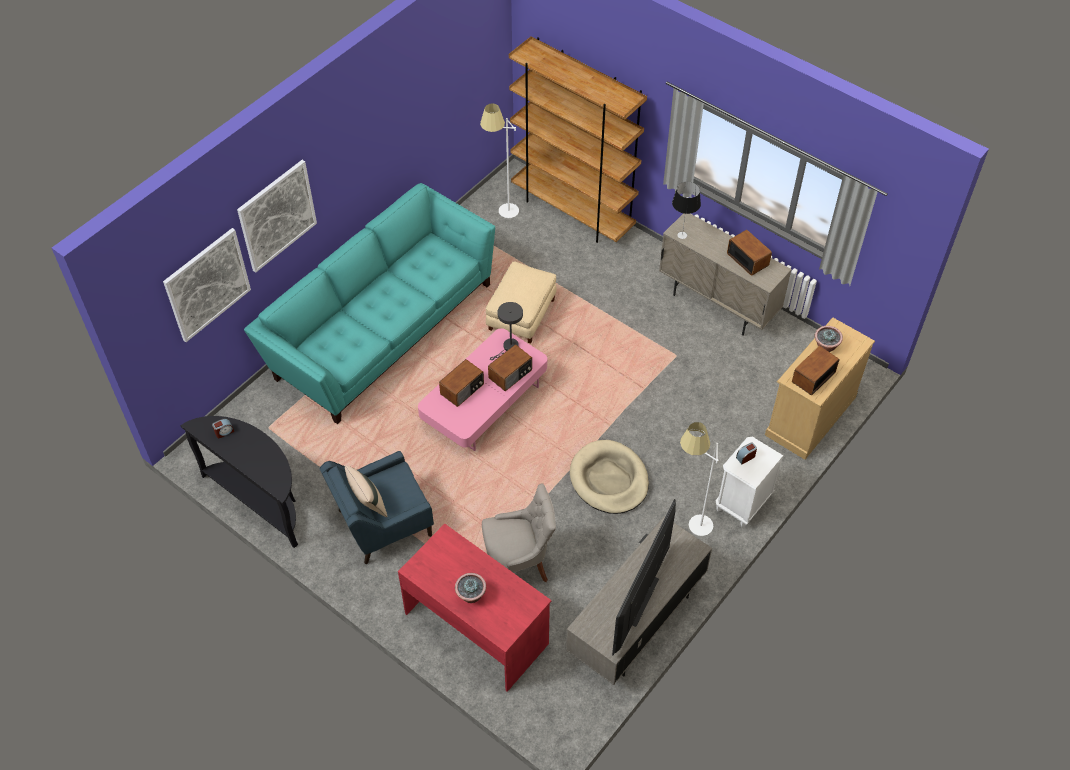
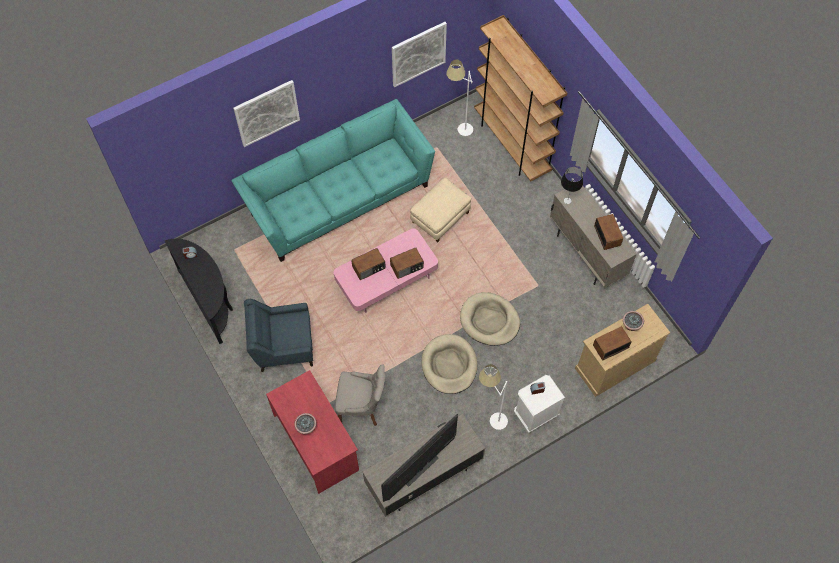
camera: 20 degrees right, 10 degrees up
(207, 284) = (204, 151): picture -> picture (418, 54)
(368, 503) = (271, 334): beige pillow -> none
(508, 348) = (414, 245): grey table lamp -> none
(635, 412) = (489, 320): none -> beige dog bed

